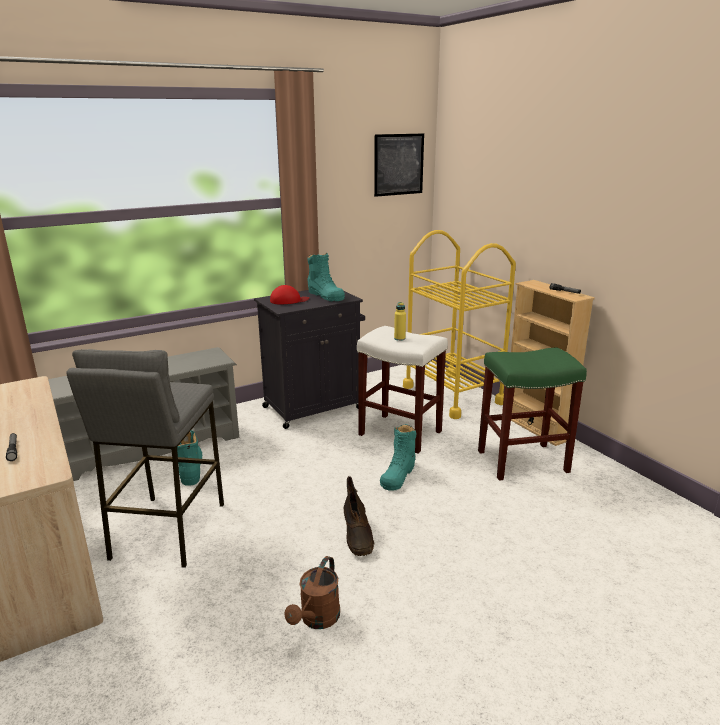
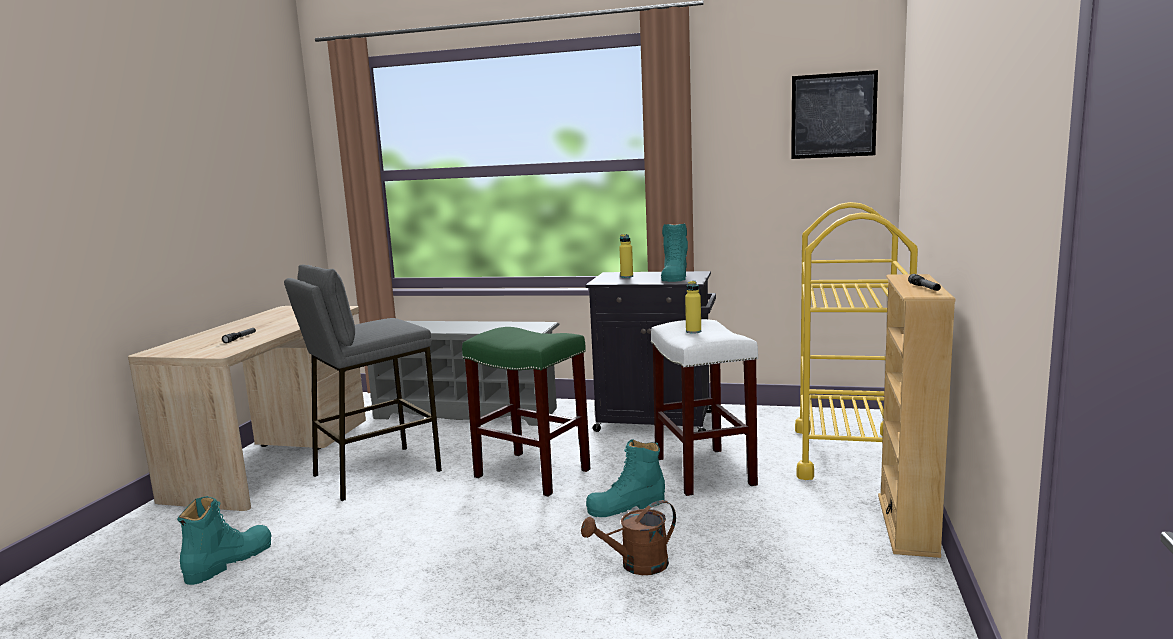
camera: 45 degrees right, 10 degrees down
(191, 469) = (466, 437): turquoise boot -> turquoise boot (229, 561)
(288, 300) = (626, 276): red cap -> yellow bottle
(317, 620) = (347, 580): brown watering can -> brown watering can (636, 566)
(358, 534) = (493, 537): brown boot -> none
(523, 461) = (807, 551): green stool -> green stool (534, 473)

